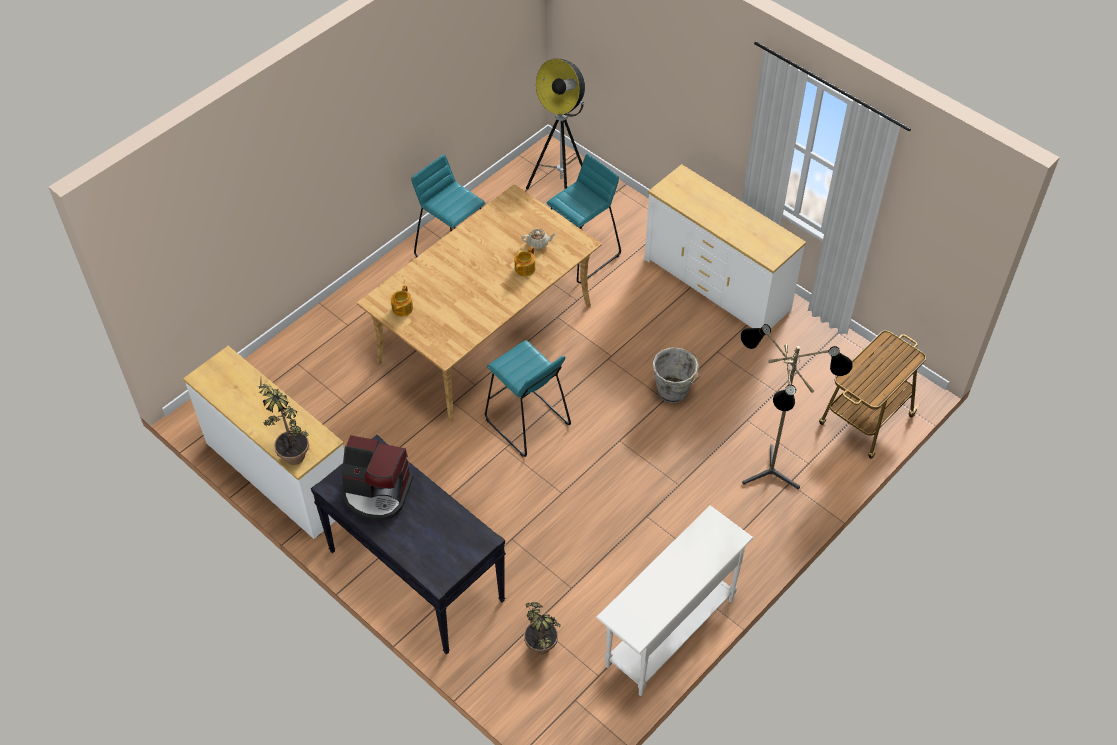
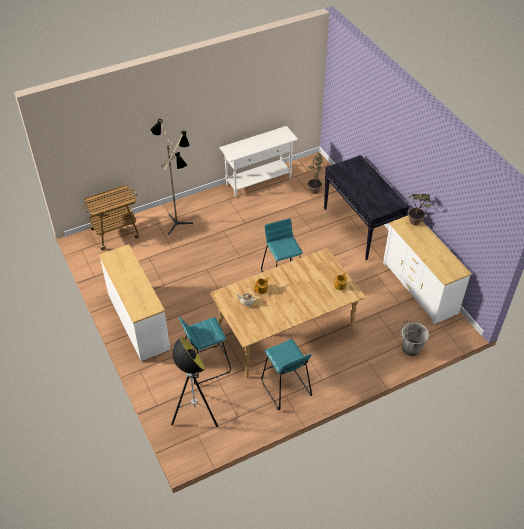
camera: 160 degrees left, 5 degrees down
(376, 493) = (378, 196): coffee machine -> none
(673, 391) = (199, 271): grey bucket -> grey bucket (411, 347)

